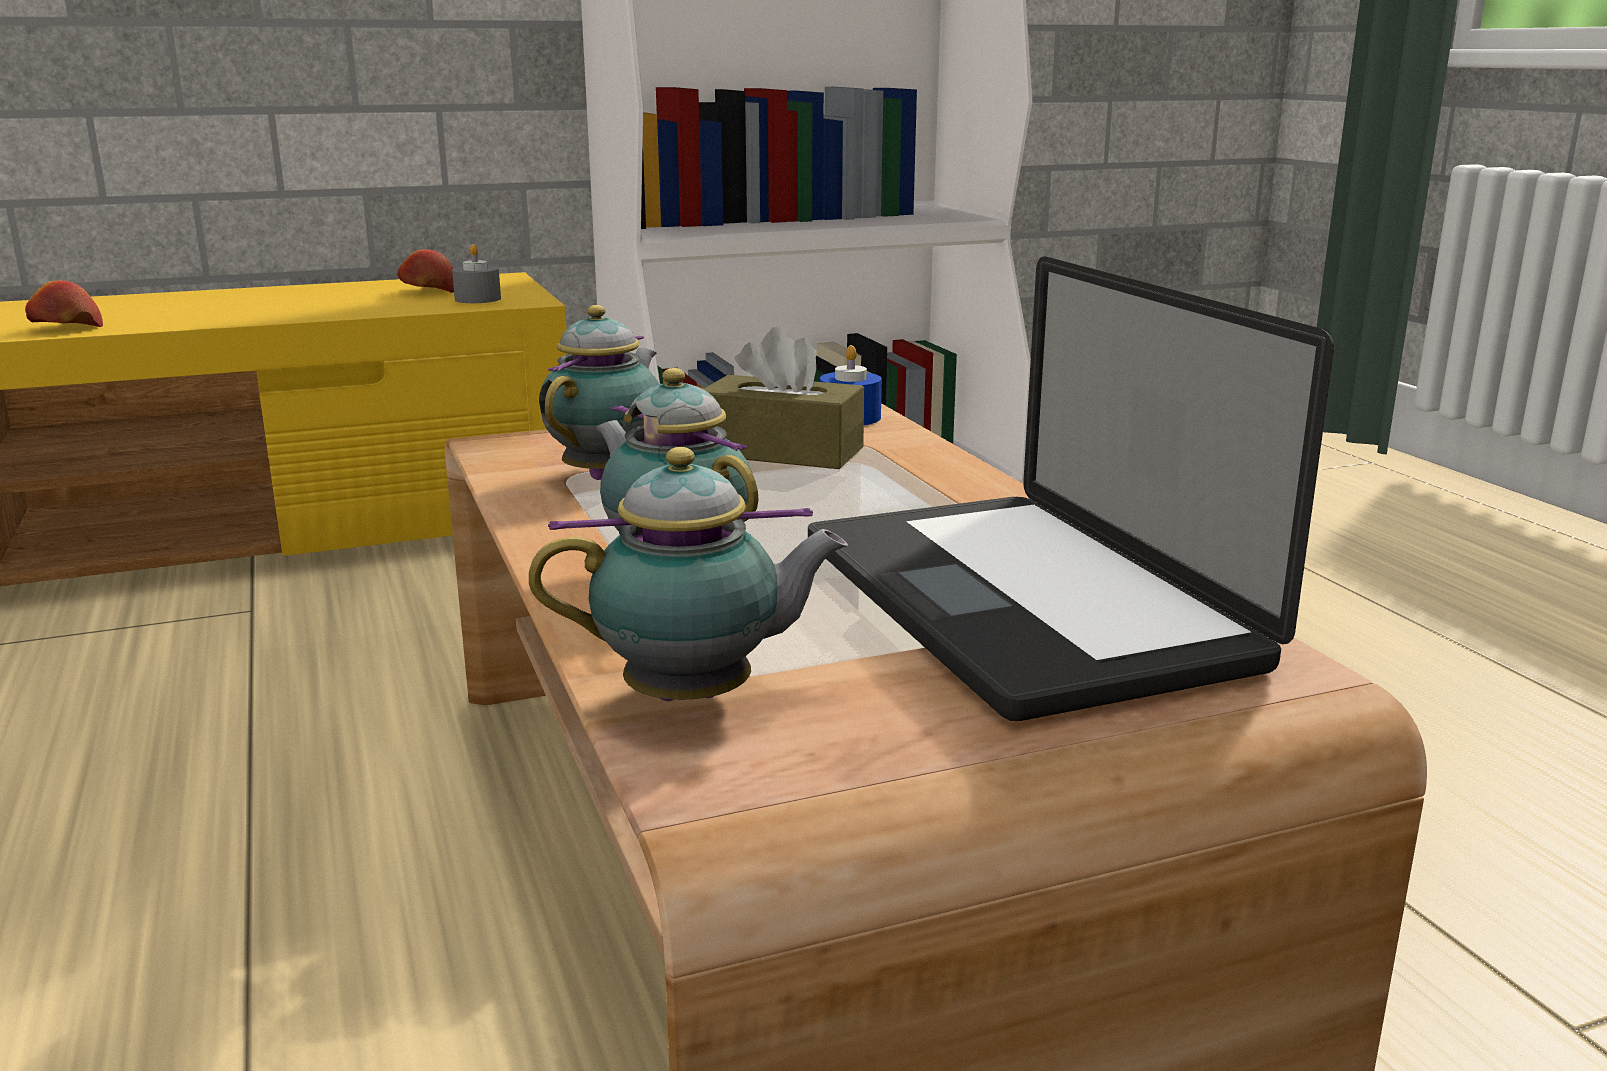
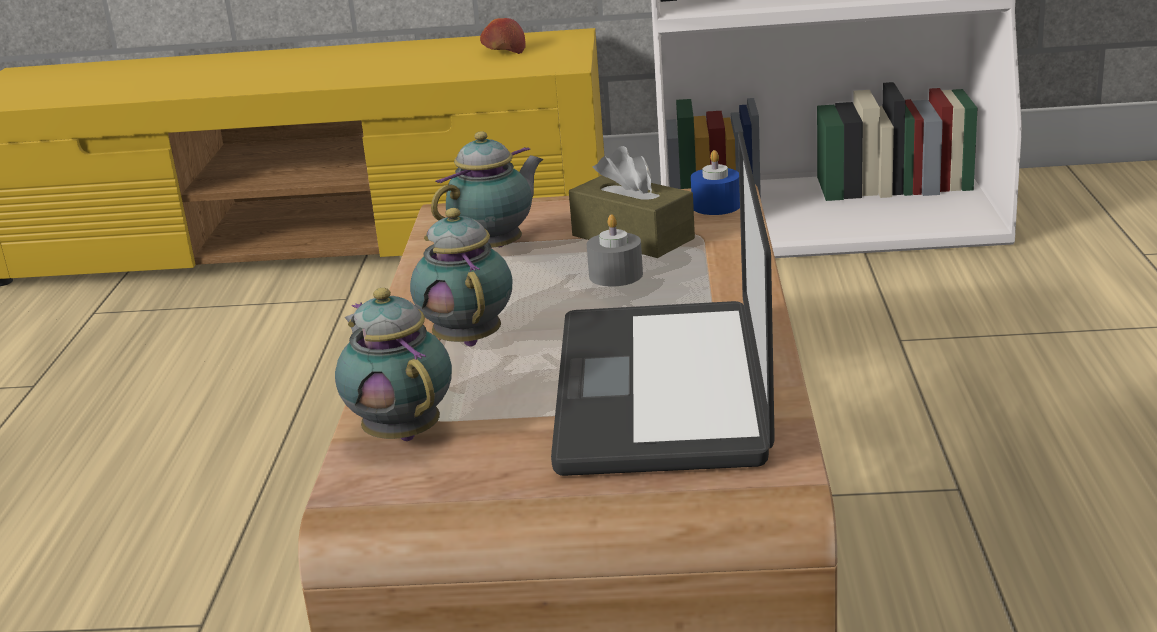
camera: 25 degrees right, 5 degrees up
(66, 327) = (240, 85): apple -> none
(477, 299) = (531, 62): grey candle -> grey candle (616, 275)
(698, 698) = (401, 432): teapot -> teapot turned 135 degrees counterclockwise

